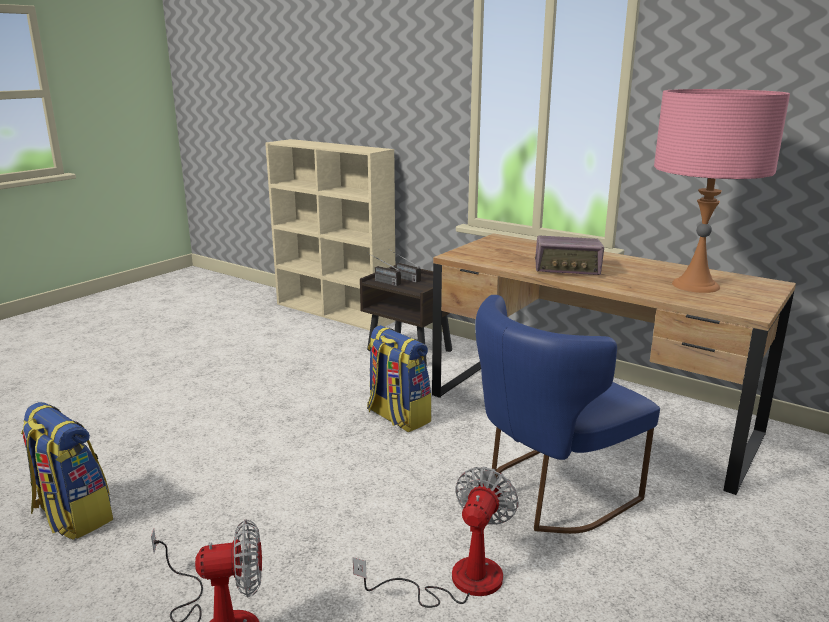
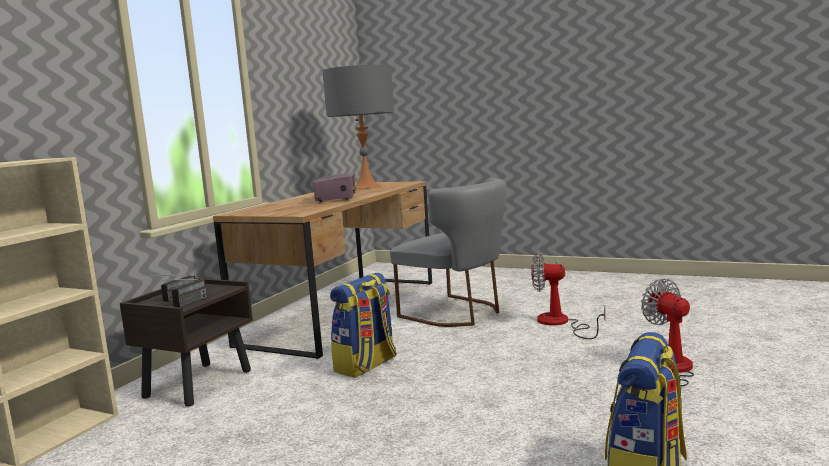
camera: 100 degrees left, 10 degrees down
(549, 494) = (458, 313): blue chair -> grey chair
(695, 285) = (366, 187): pink table lamp -> grey table lamp

